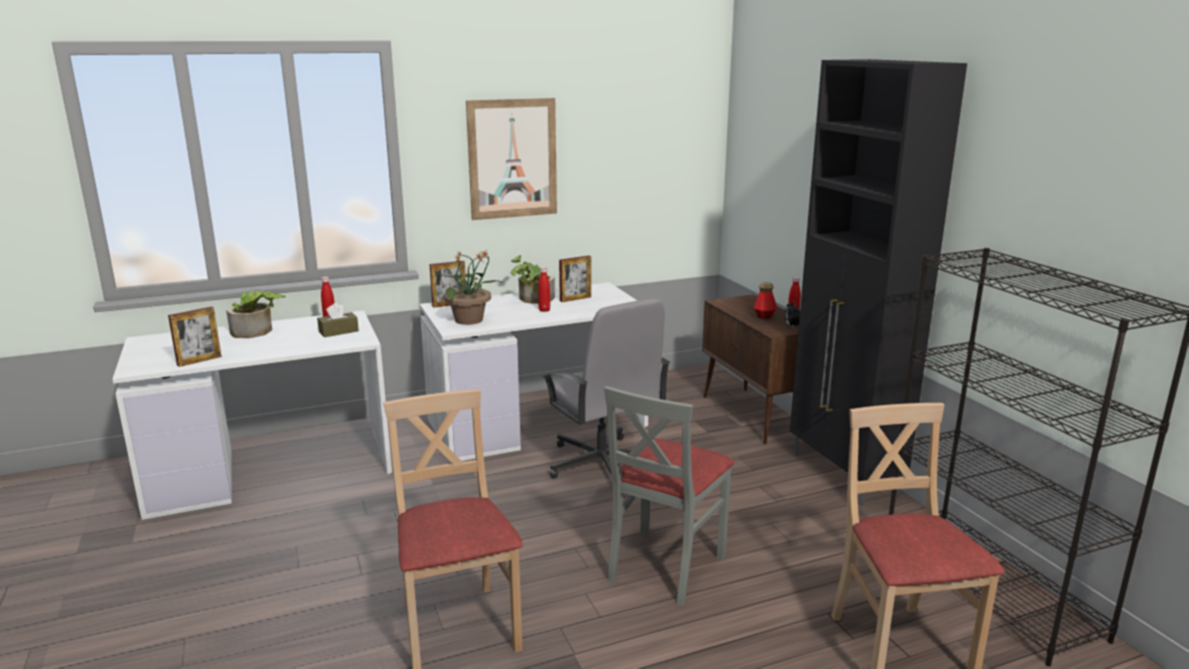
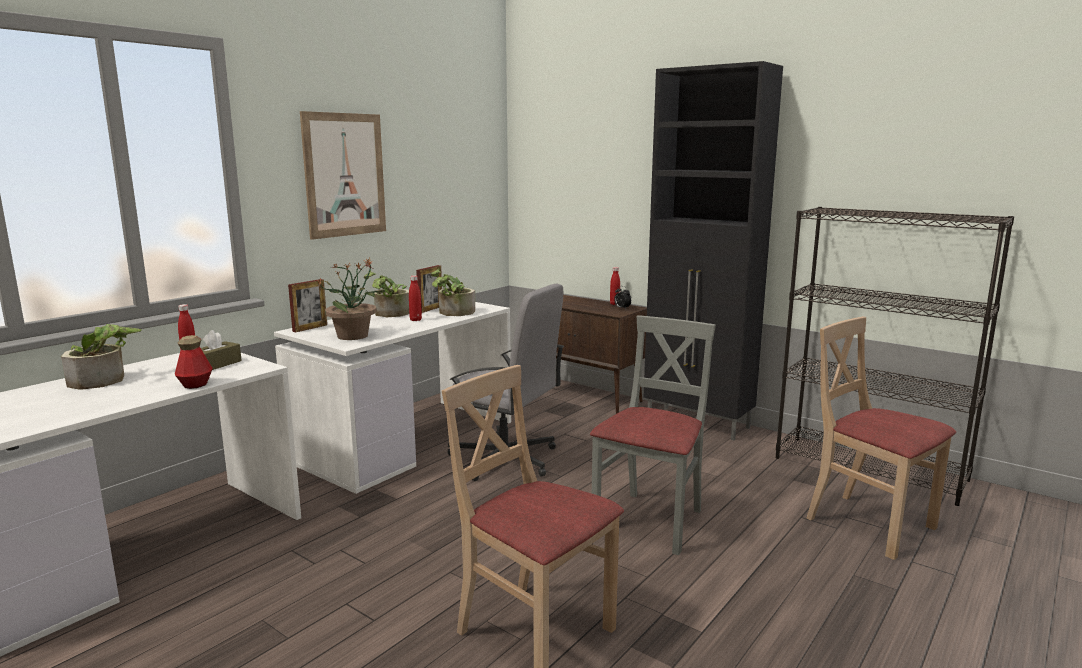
camera: 30 degrees left, 5 degrees down
(199, 361) = (65, 417): picture frame -> none
(588, 307) = (453, 313): none -> potted plant
(664, 566) = (650, 521): grey chair -> grey chair turned 150 degrees counterclockwise
(764, 316) = (591, 305): bottle -> bottle (195, 384)

